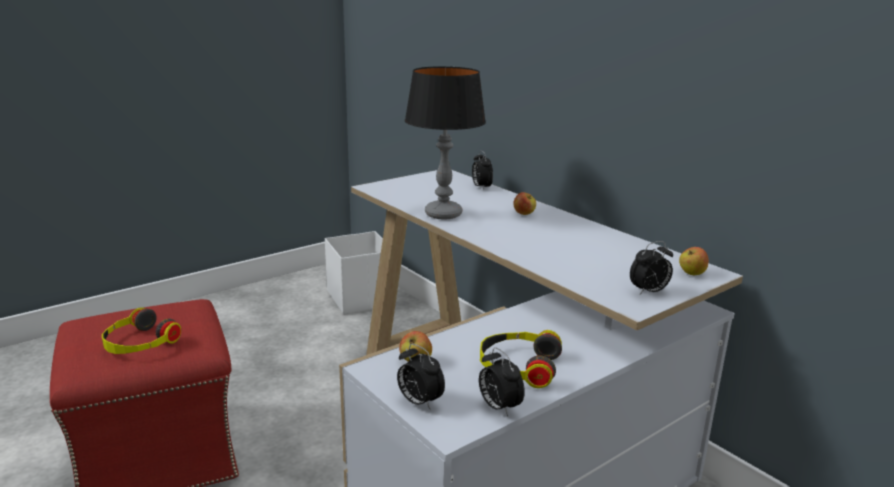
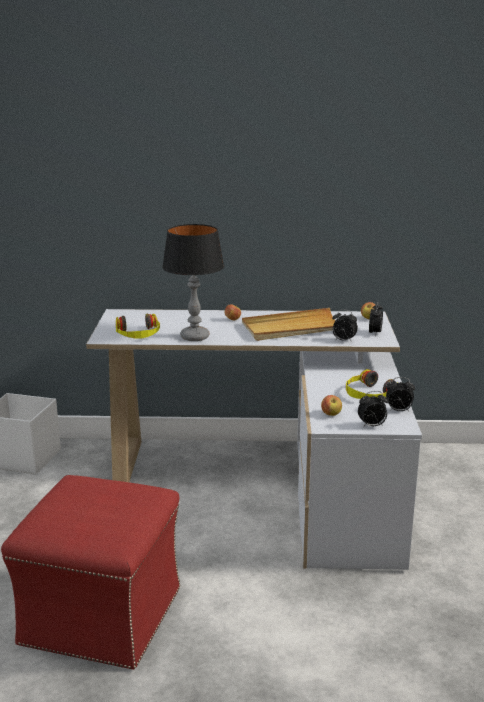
camera: 50 degrees left, 0 degrees up
(139, 343) = (113, 511): headphones -> headphones (138, 334)
(481, 187) = (166, 313): alarm clock -> alarm clock (343, 340)
(561, 246) = (293, 328): none -> beige tray

